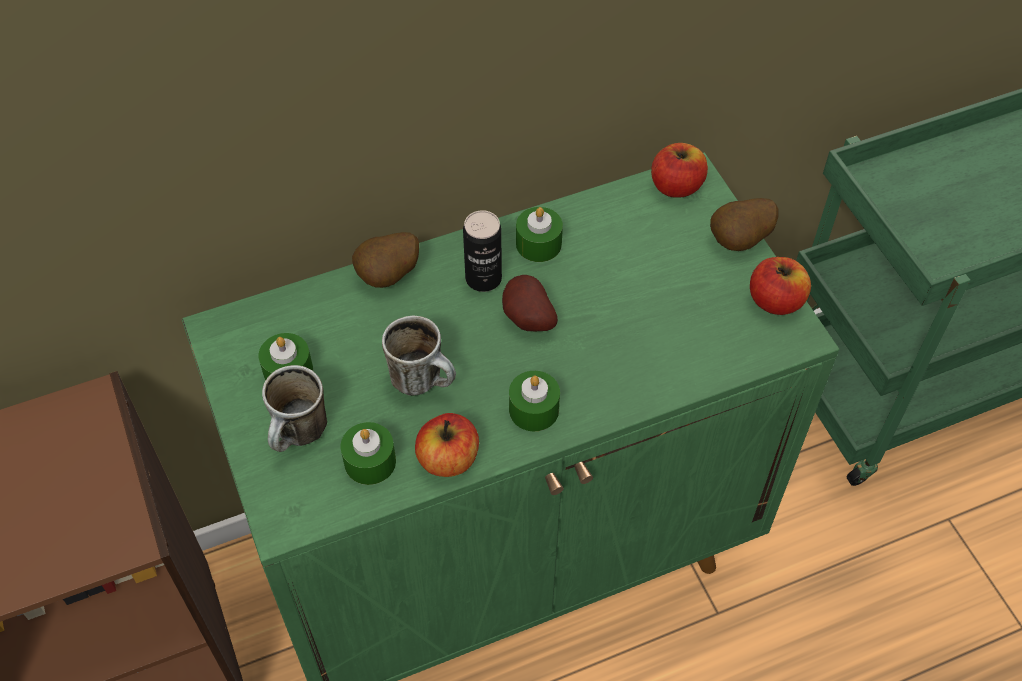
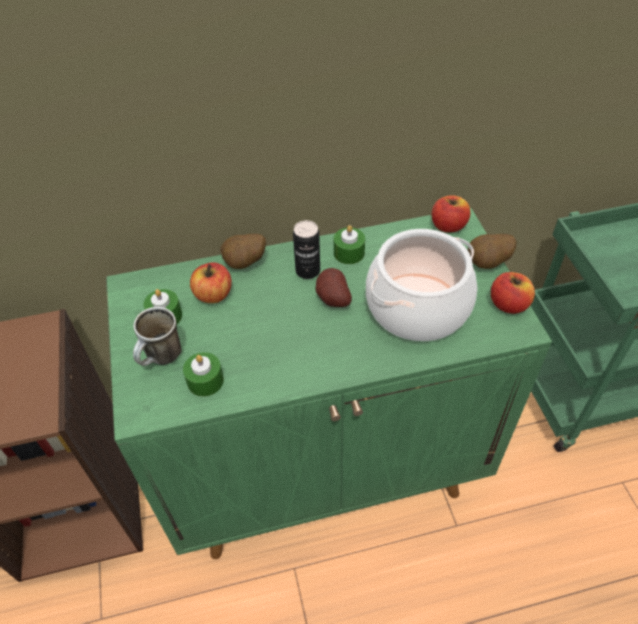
camera: 10 degrees right, 5 degrees down
(424, 381) = (254, 332): mug -> none
(448, 459) = (259, 385): apple -> apple (213, 295)
(534, 409) = (326, 358): green candle -> none
(650, 319) = (417, 307): none -> cooking pot

